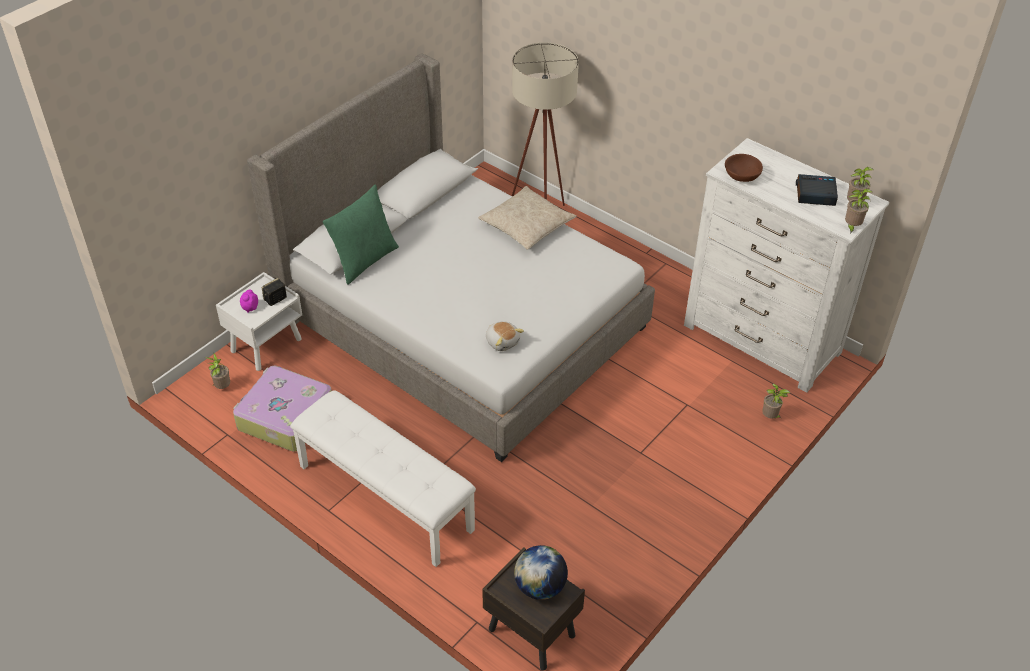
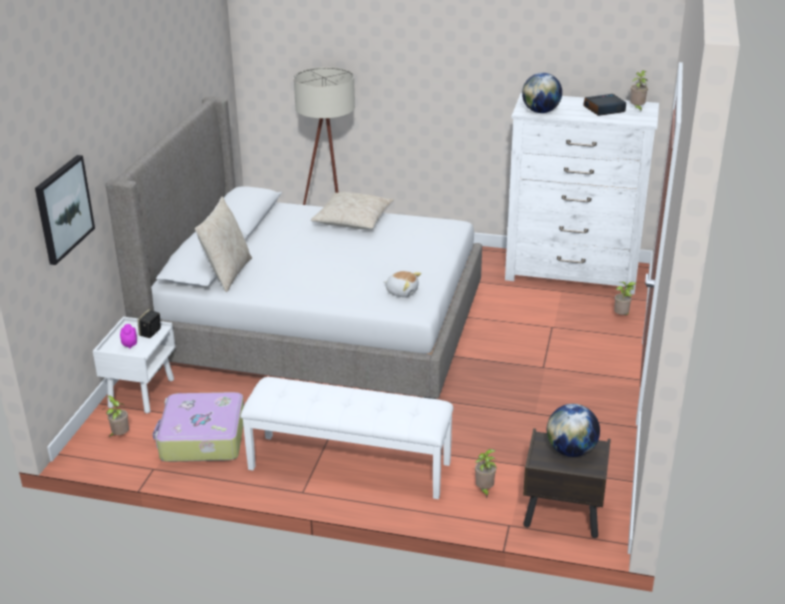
camera: 25 degrees left, 15 degrees down
(188, 185) = (63, 209): none -> picture
(364, 260) = (227, 274): green pillow -> beige pillow
(742, 177) = (540, 111): brown bowl -> globe
(851, 227) = (649, 119): potted plant -> potted plant (484, 490)

